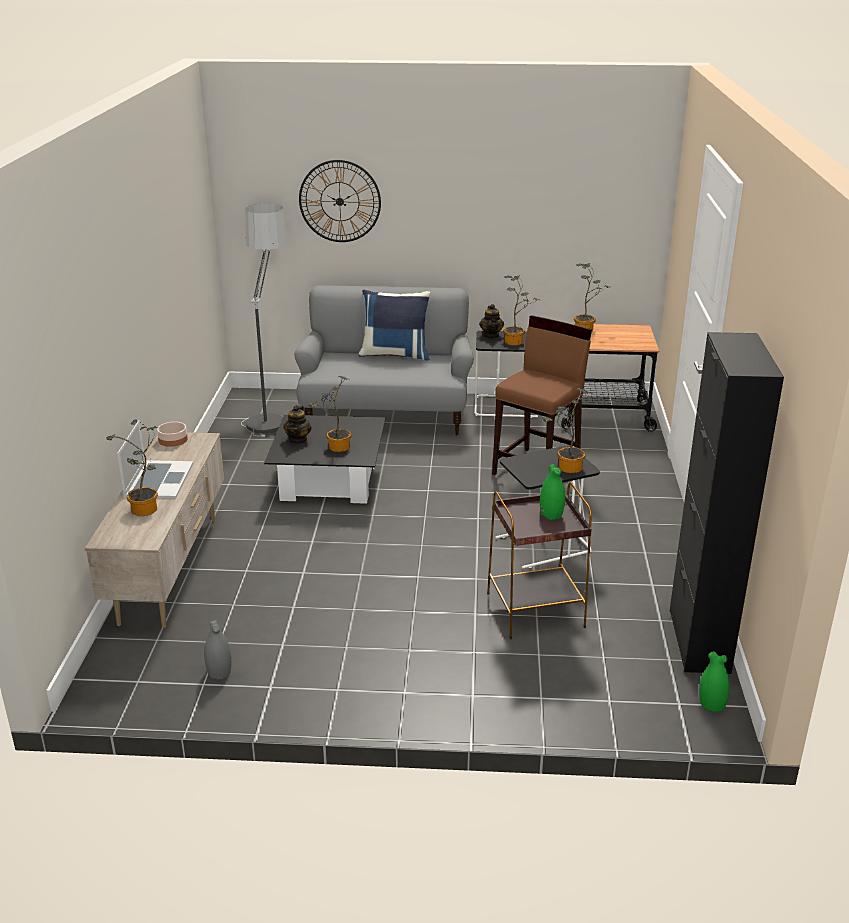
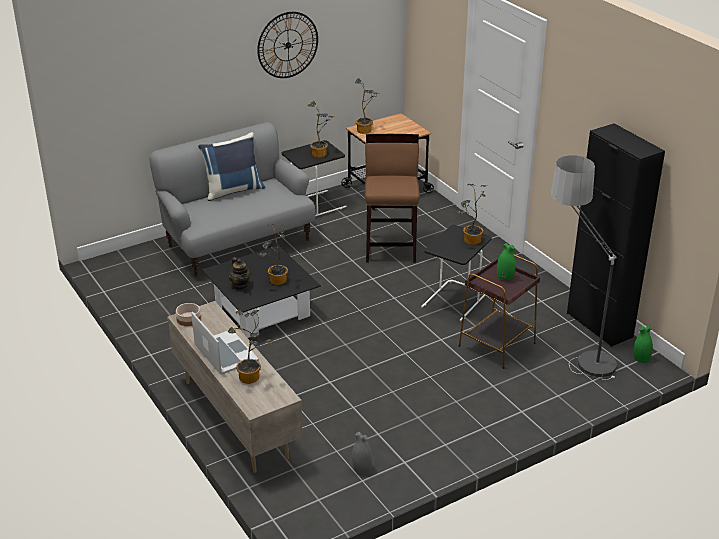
camera: 35 degrees left, 5 degrees up
(270, 412) = (144, 271): floor lamp -> floor lamp (574, 350)
(340, 201) = (164, 76): wall clock -> wall clock (288, 45)
(491, 335) = (296, 153): teapot -> none

